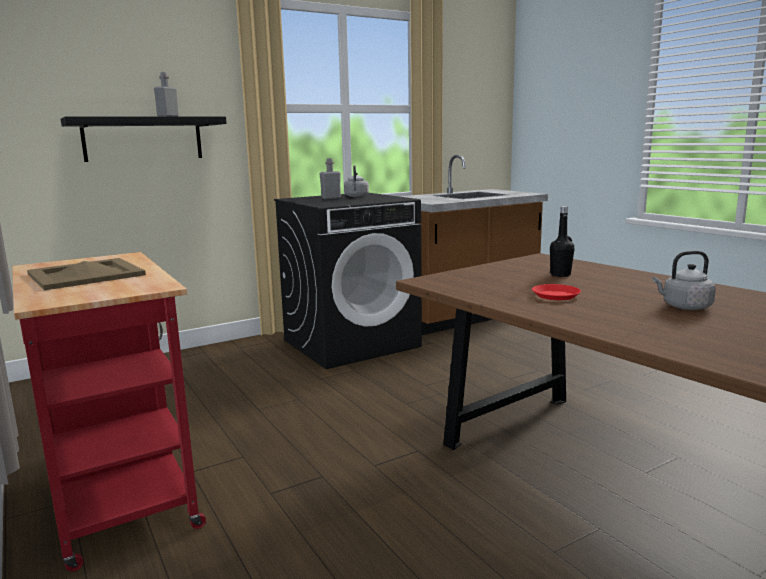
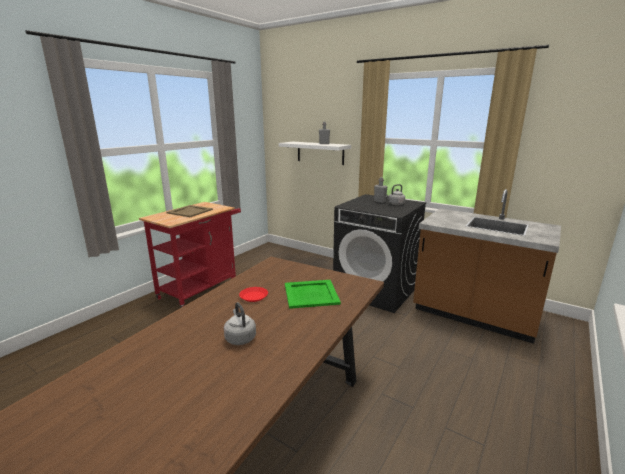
camera: 65 degrees right, 5 degrees up
(143, 139) = (320, 153): black shelf -> white shelf
(560, 275) = (311, 293): black bottle -> green tray

